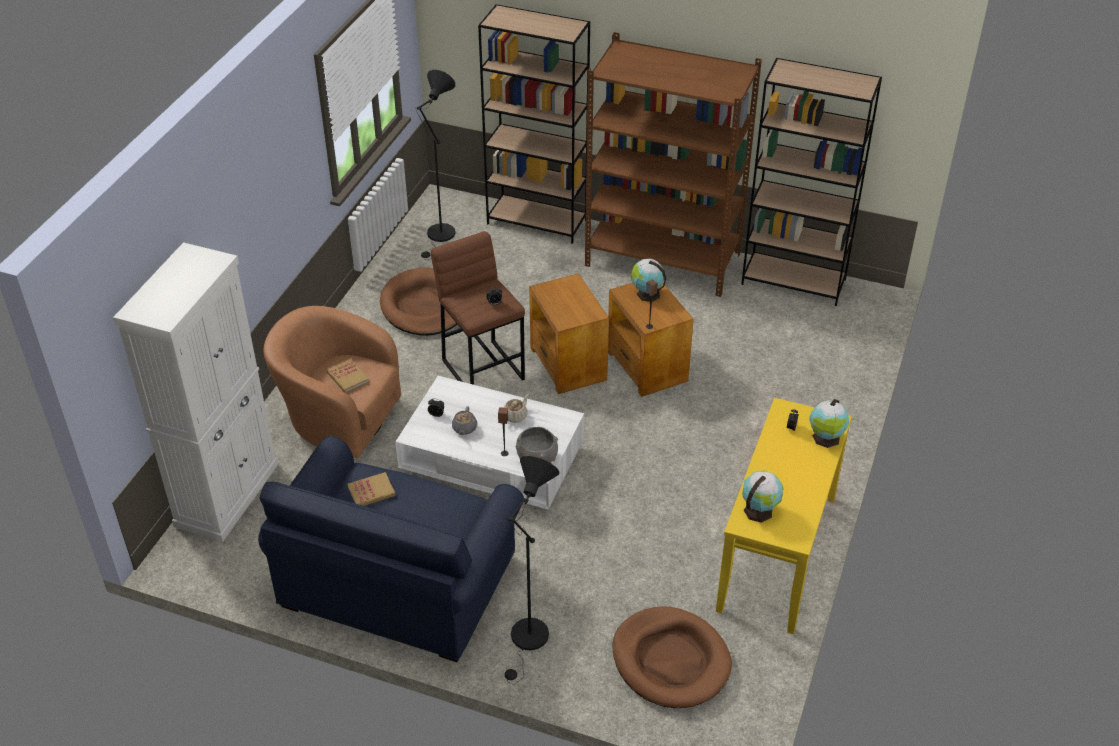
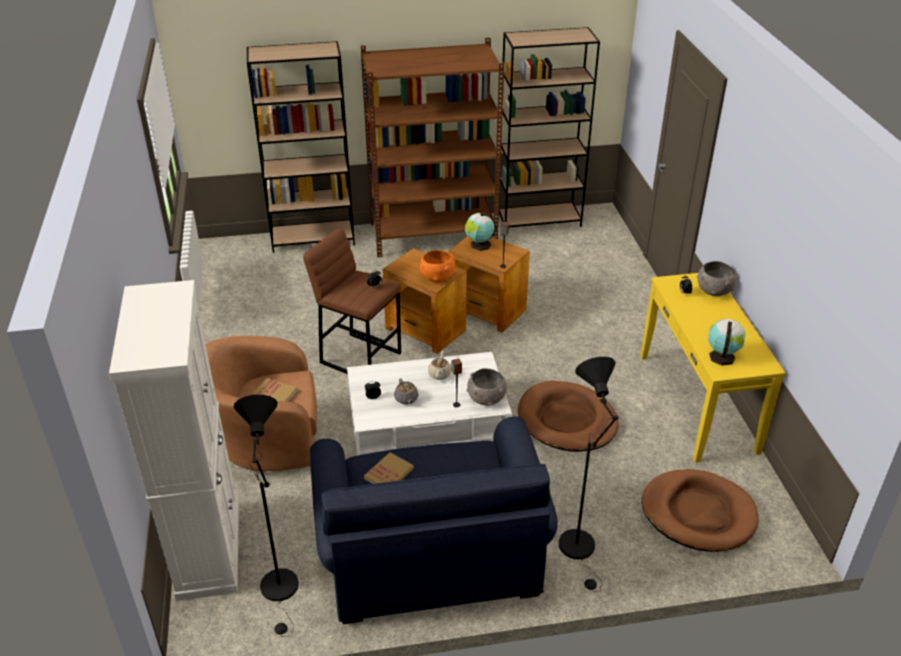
camera: 30 degrees left, 5 degrees down
(424, 306) = (270, 328): brown dog bed -> brown dog bed (567, 420)
(440, 237) = (240, 273): black floor lamp -> black floor lamp (281, 592)
(573, 315) = (437, 277): none -> orange bowl
(826, 439) = (714, 291): globe -> grey bowl

